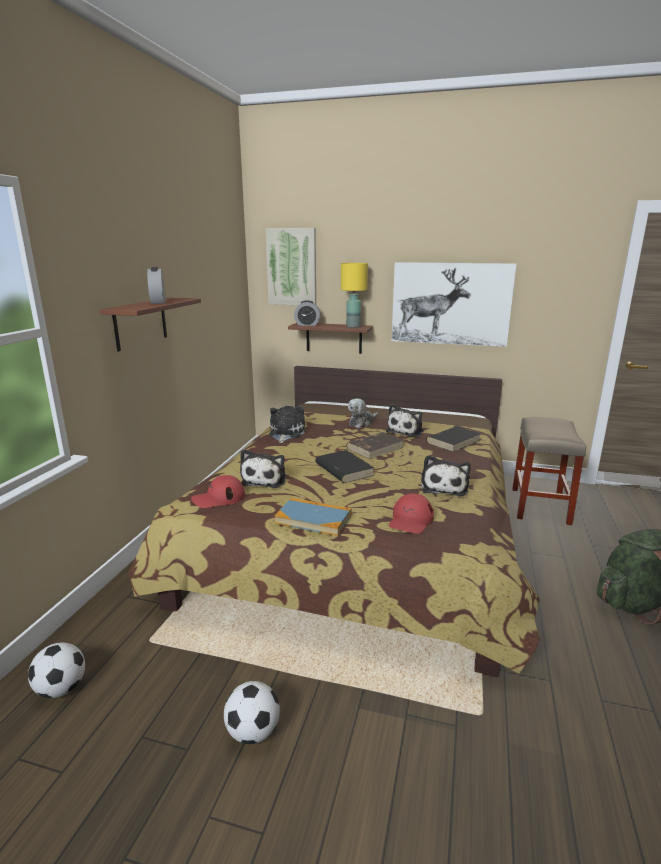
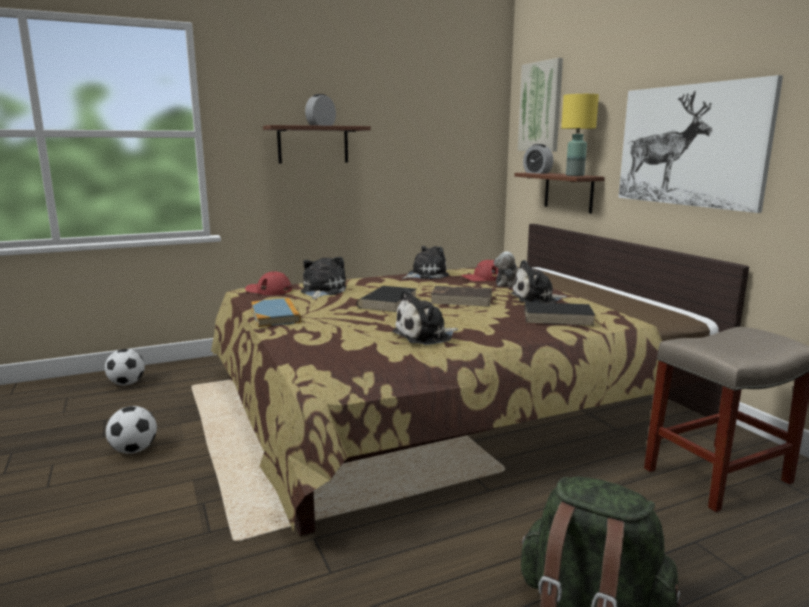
camera: 50 degrees right, 5 degrees down
(265, 479) = (322, 291): plush toy -> plush toy turned 135 degrees clockwise
(410, 520) = (325, 339): red cap -> red cap (483, 277)

